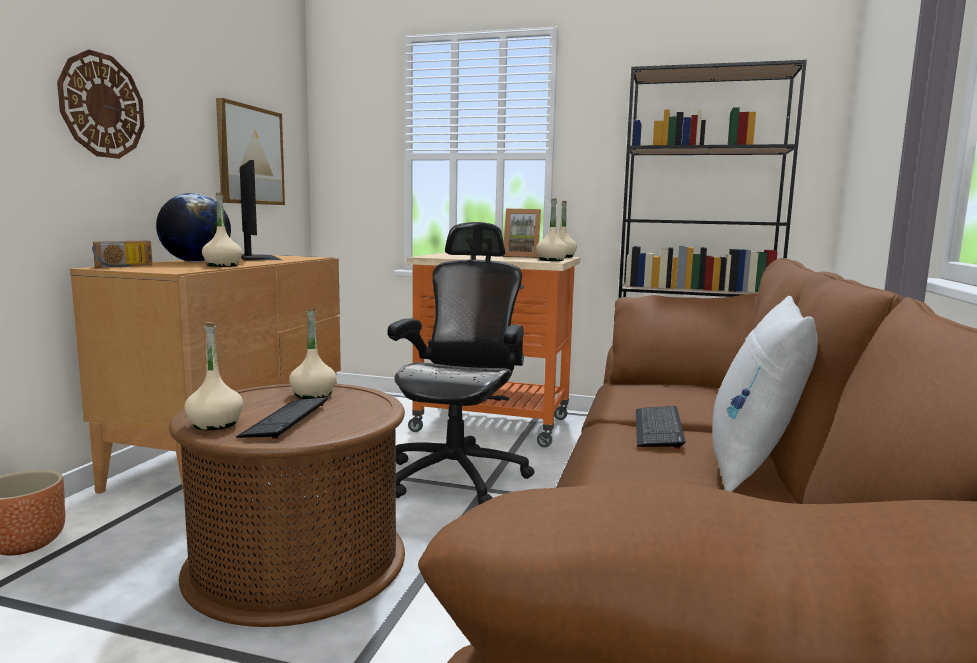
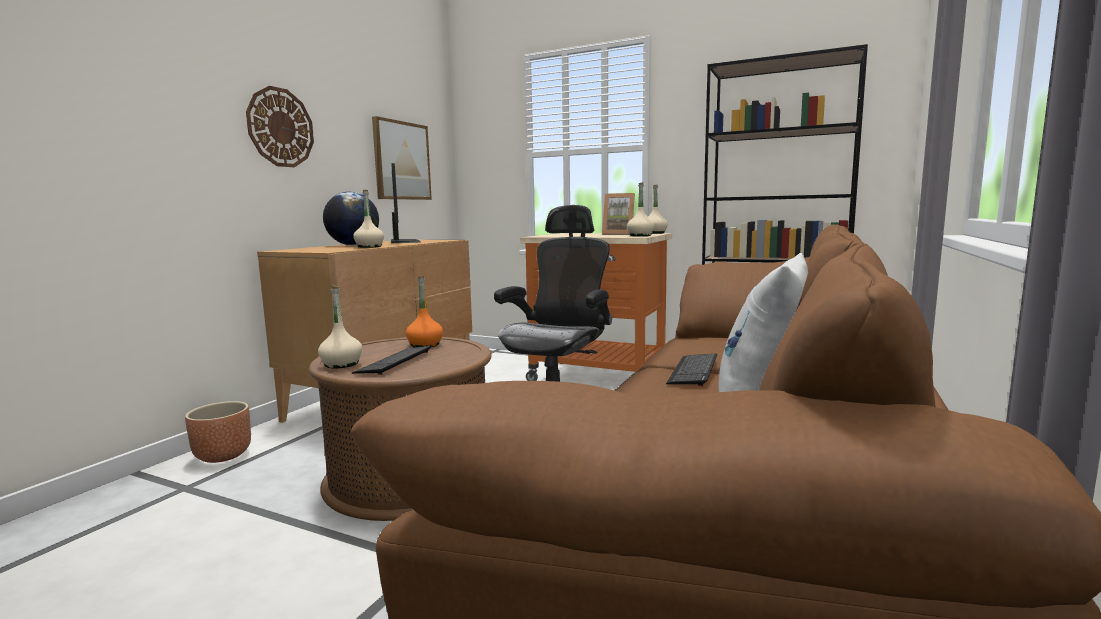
camera: 10 degrees right, 0 degrees up
(126, 266) = (297, 249): radio -> none
(313, 395) = (425, 345): beige bottle -> orange bottle

